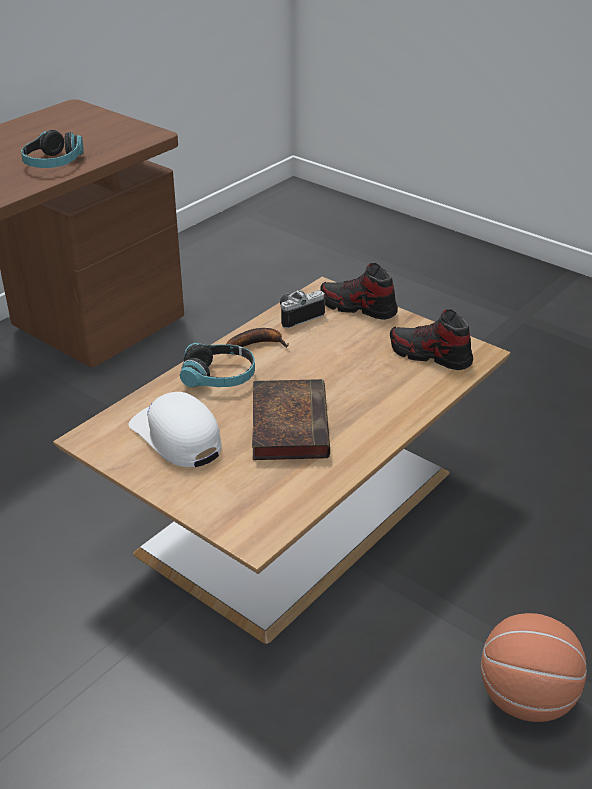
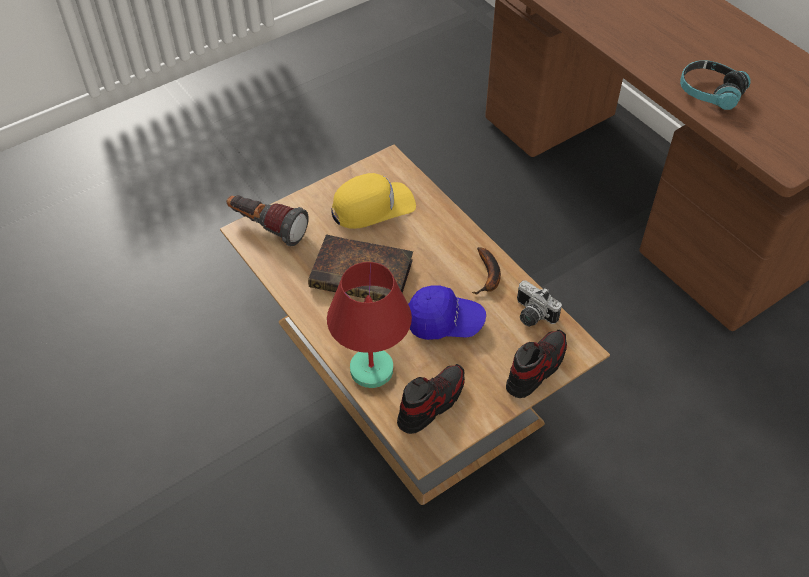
camera: 105 degrees right, 15 degrees up
(176, 436) = (373, 207): white cap -> yellow cap
(219, 377) = (444, 242): headphones -> none
(242, 520) = (267, 228): none -> flashlight
(297, 315) = (531, 315): camera -> camera turned 150 degrees clockwise
(330, 361) = (444, 322): none -> blue cap
(412, 395) = (372, 369): none -> red table lamp
(525, 698) = (162, 464): basketball -> none

